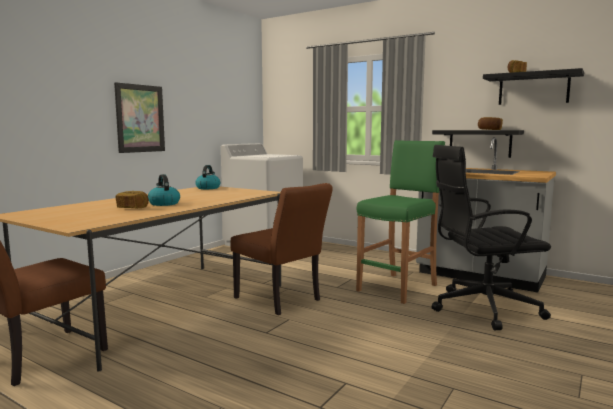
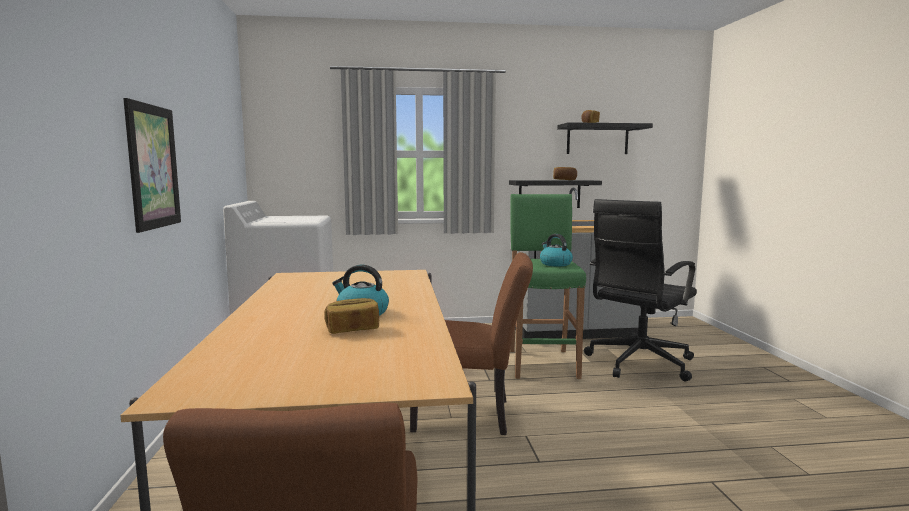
camera: 40 degrees left, 0 degrees up
(208, 188) = (299, 277): kettle -> kettle (555, 264)

